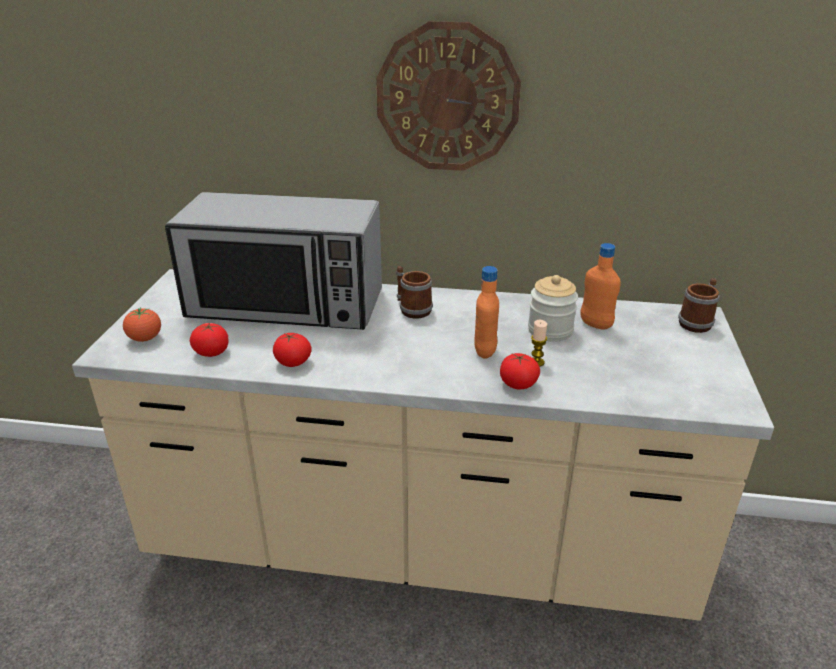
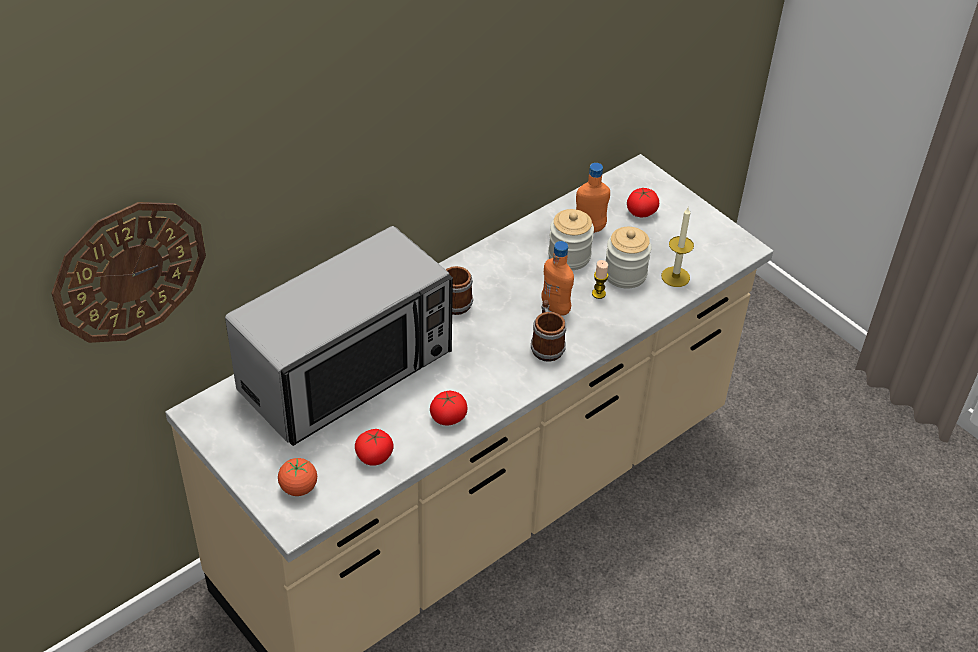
camera: 50 degrees left, 15 degrees up
(447, 98) = (428, 102): wall clock -> wall clock (129, 271)
(518, 384) = (612, 321): tomato -> tomato (641, 212)
(581, 363) = (625, 274): none -> jar
(628, 389) = (675, 277): none -> candle
(697, 322) = (645, 181): mug -> mug (546, 345)

